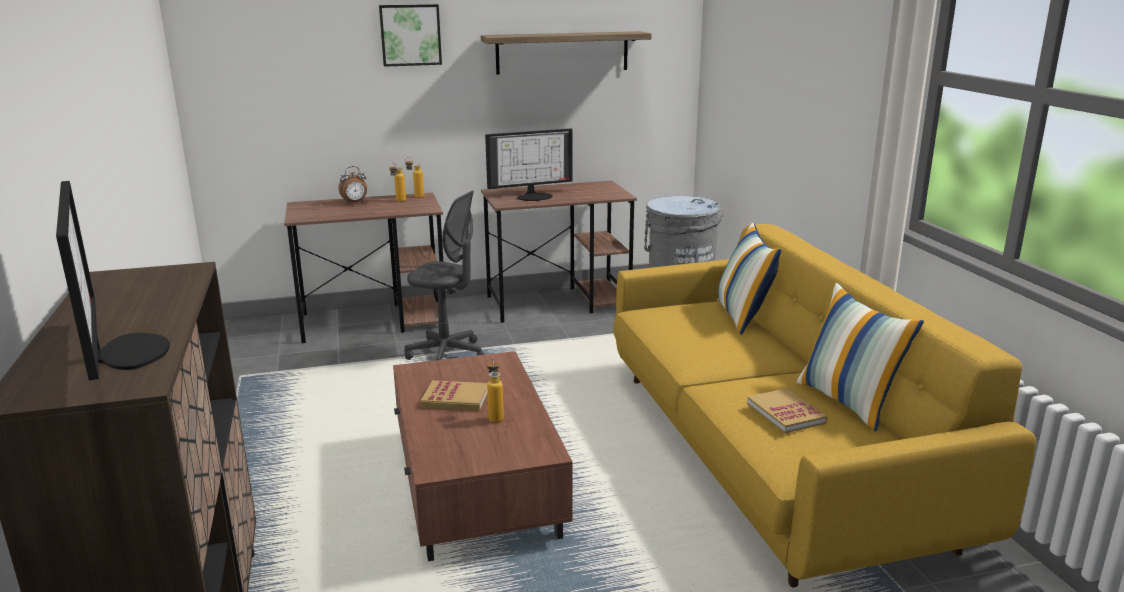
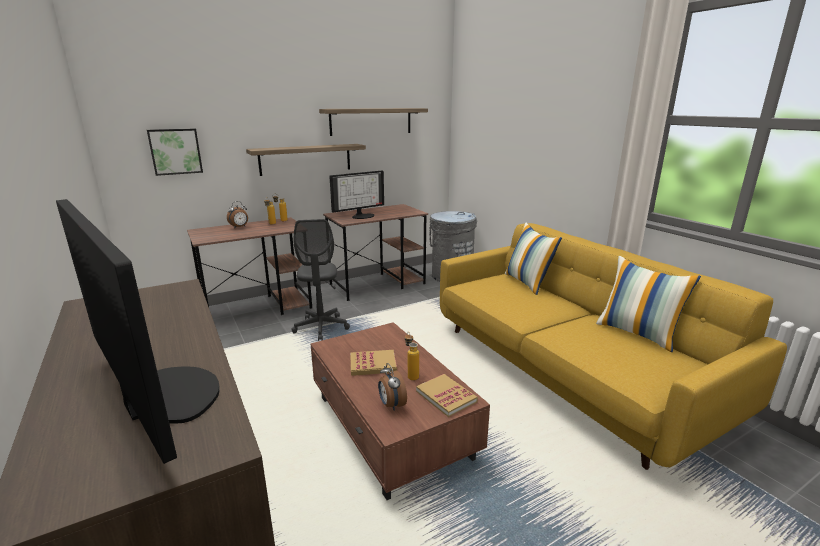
camera: 15 degrees left, 0 degrees up
(410, 35) = (271, 108): picture -> picture (175, 151)
(447, 355) = (321, 327): grey office chair -> grey office chair turned 75 degrees clockwise
(449, 444) = (391, 405): none -> alarm clock
(458, 108) = (305, 159): none -> shelf
(785, 413) = (611, 347): book -> book (446, 396)

